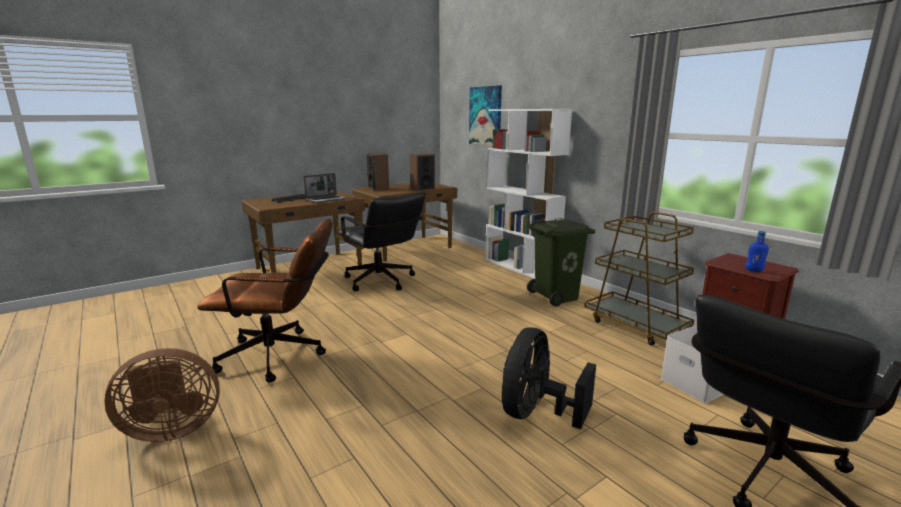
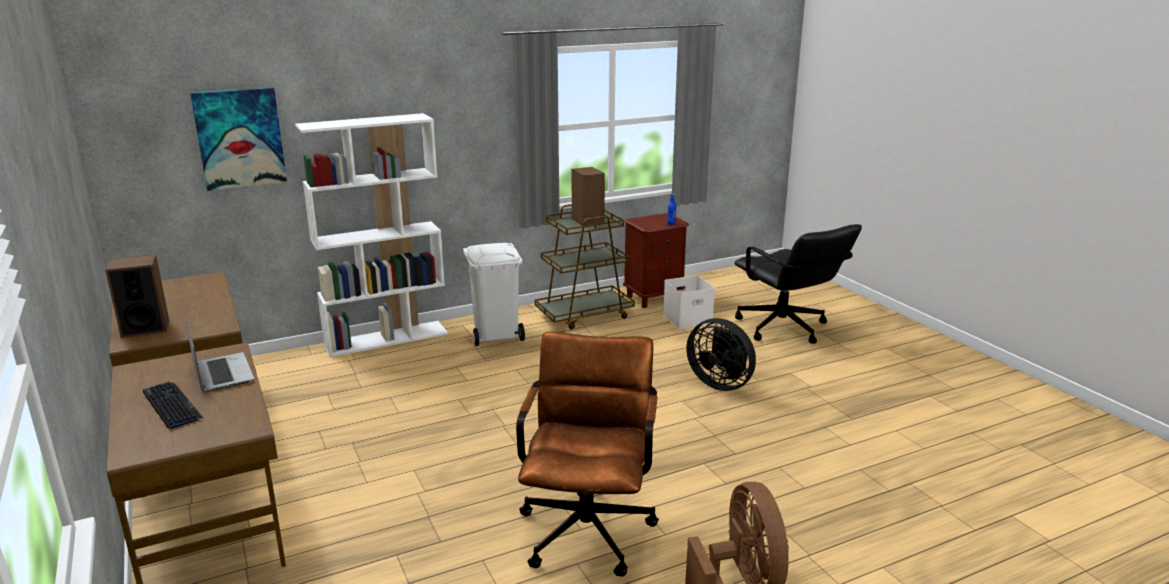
camera: 80 degrees left, 5 degrees up
(382, 282) = (364, 445): black office chair -> none
(422, 189) = (207, 294): speaker -> speaker (587, 221)
(556, 296) = (497, 335): green trash can -> white trash can

